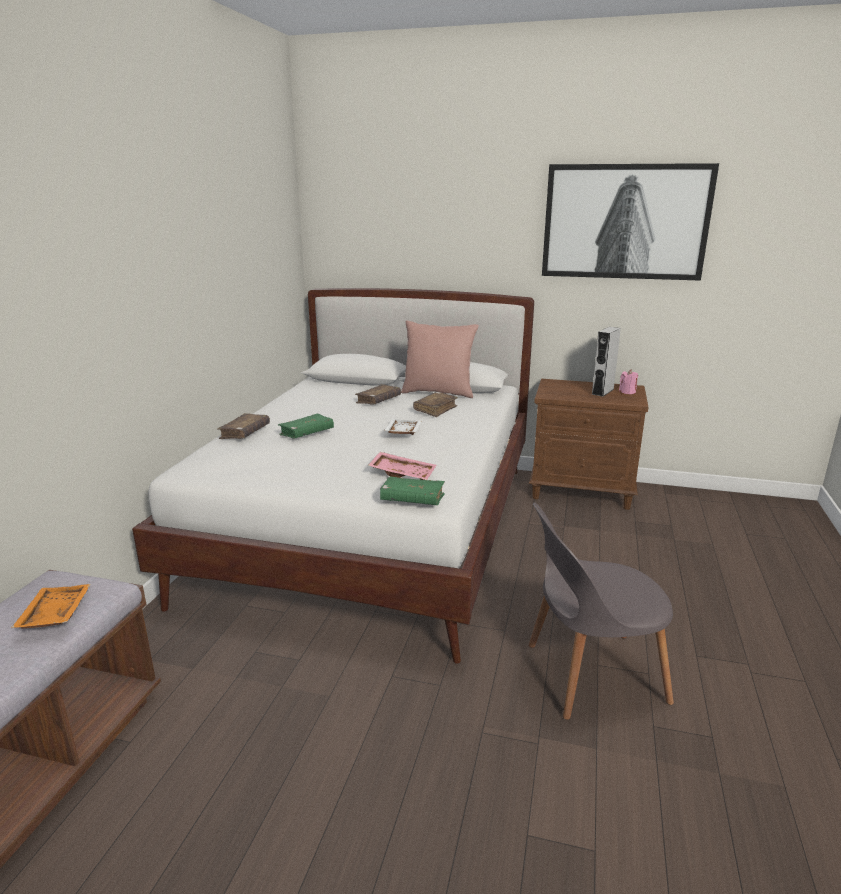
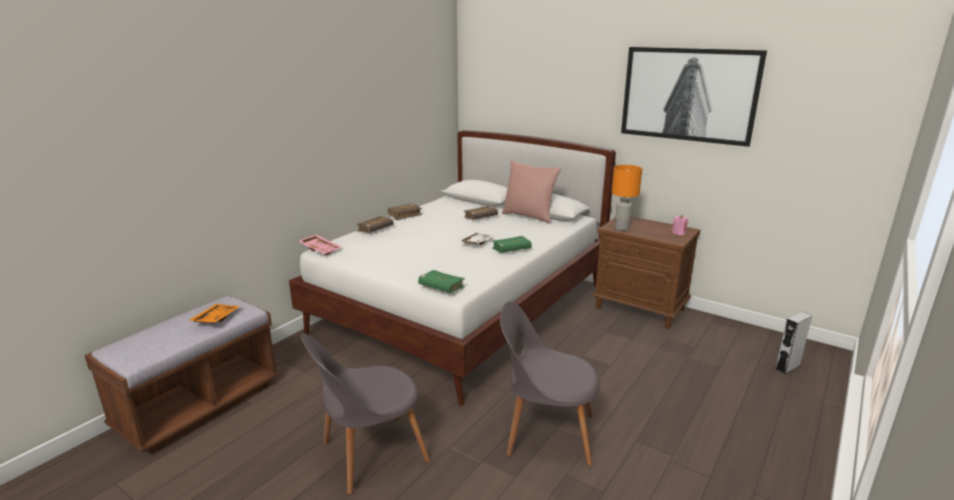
camera: 20 degrees right, 0 degrees up
(307, 433) = (412, 234): green book -> green book (511, 249)
(376, 773) = (370, 453): none -> grey chair
(403, 473) = (451, 270): pink tray -> pink tray (321, 249)
(435, 409) = (515, 228): brown book -> brown book (405, 215)
(561, 394) = (621, 228): none -> orange table lamp
(602, 391) = (658, 230): grey speaker -> grey speaker (787, 367)

